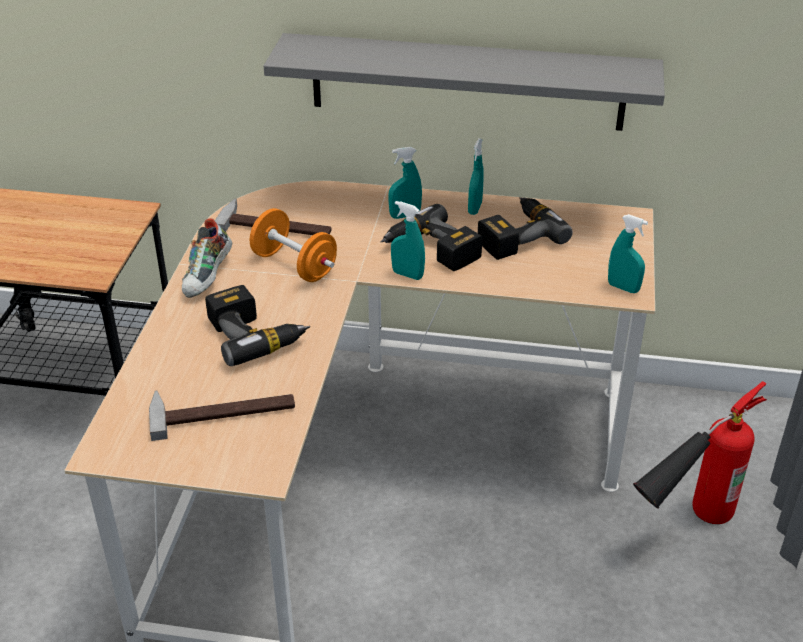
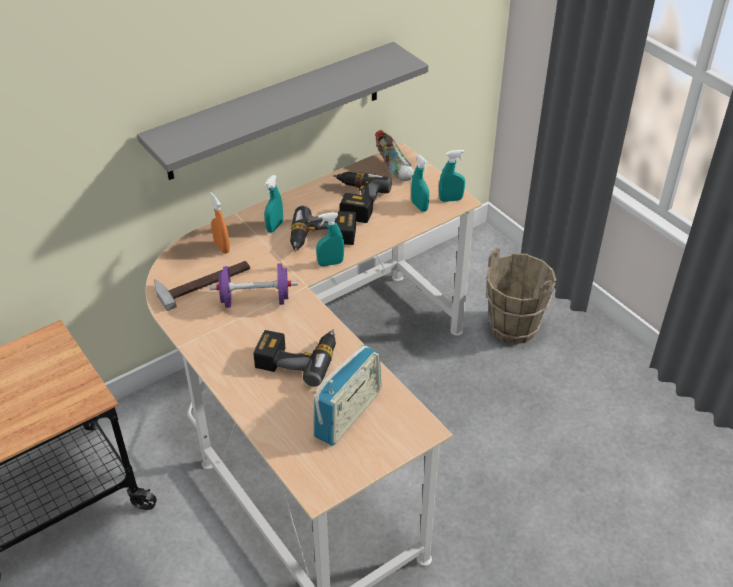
camera: 45 degrees left, 5 degrees up
(208, 277) = (213, 343): shoe -> shoe (395, 167)
(222, 410) = (348, 414): hammer -> radio
(294, 265) = (255, 300): orange dumbbell -> purple dumbbell
(333, 207) = (222, 247): none -> orange spray bottle
(475, 208) = (309, 198): turquoise spray bottle -> turquoise spray bottle (419, 206)
(684, 526) = (513, 327): fire extinguisher -> brown bucket

